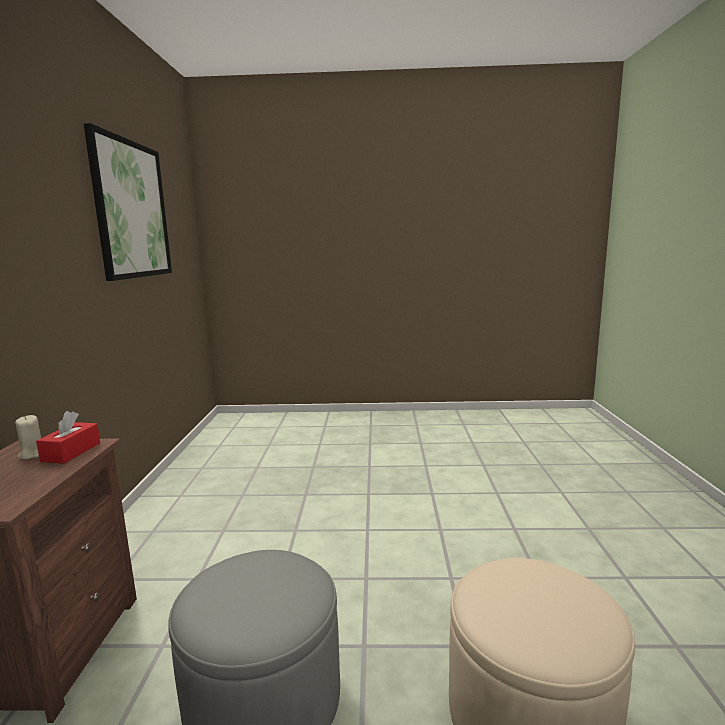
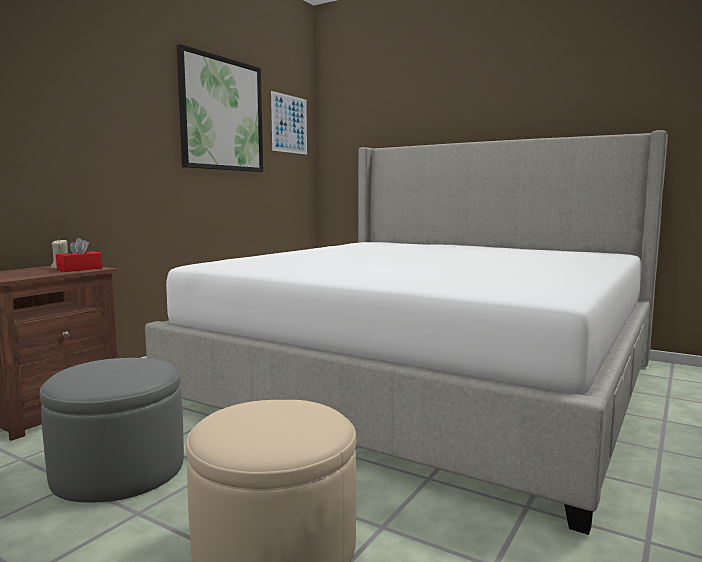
camera: 30 degrees right, 5 degrees down
(181, 214) = (289, 124): none -> picture
(413, 470) = (429, 381): none -> bed

